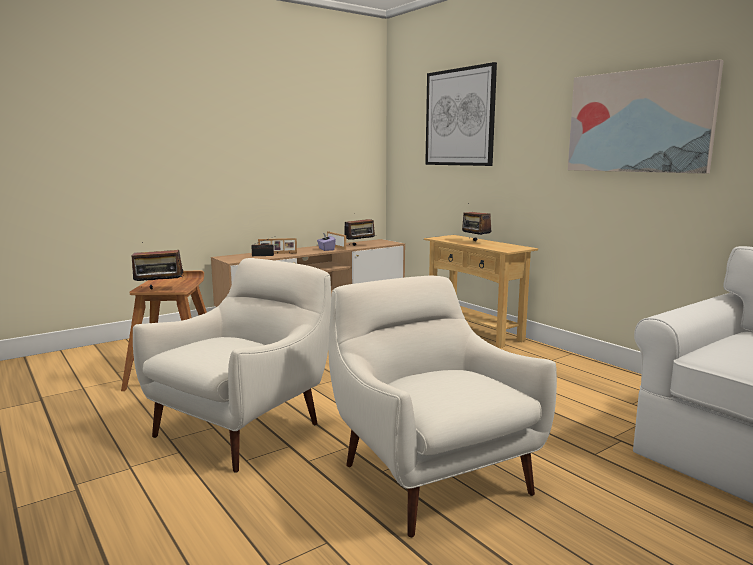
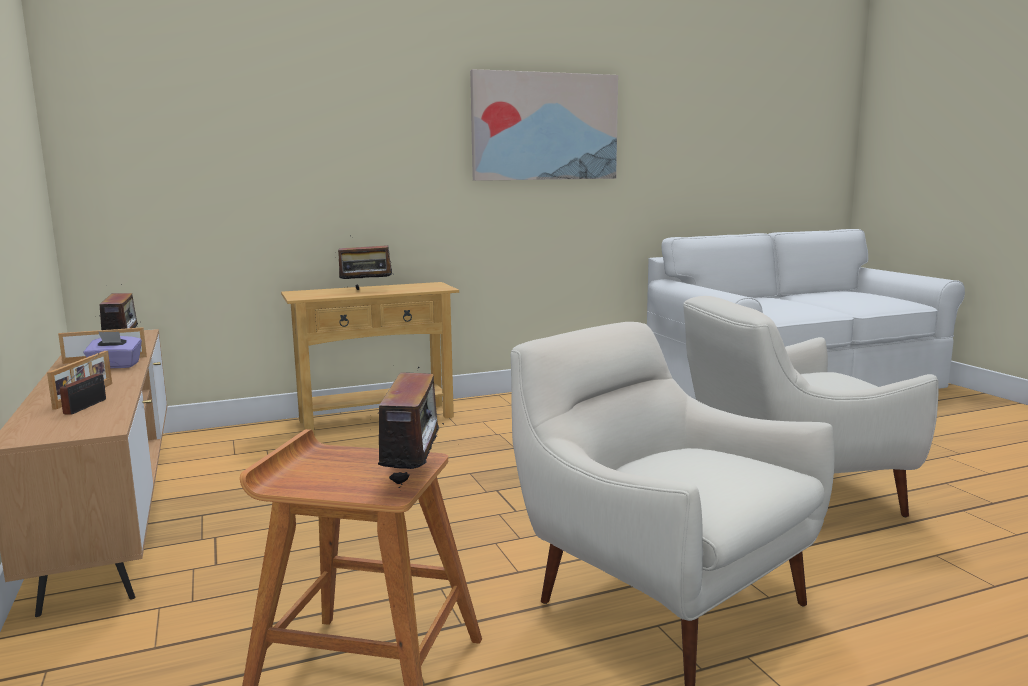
camera: 75 degrees left, 0 degrees up
(459, 117) = (264, 103): picture -> none

